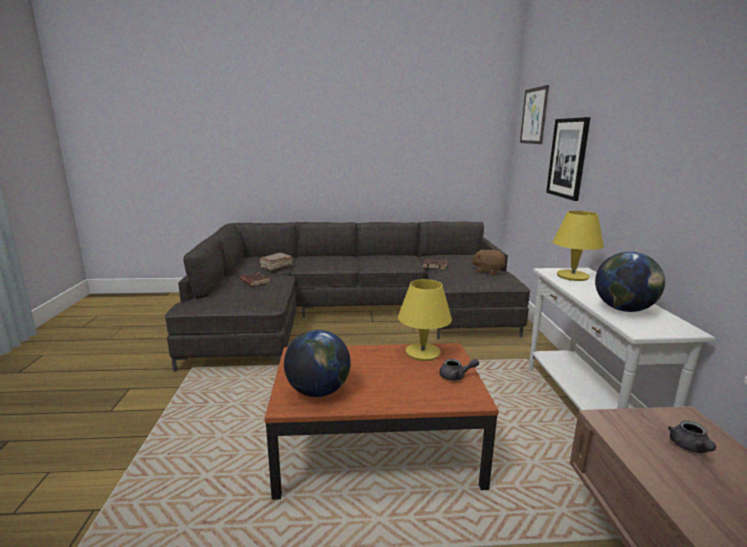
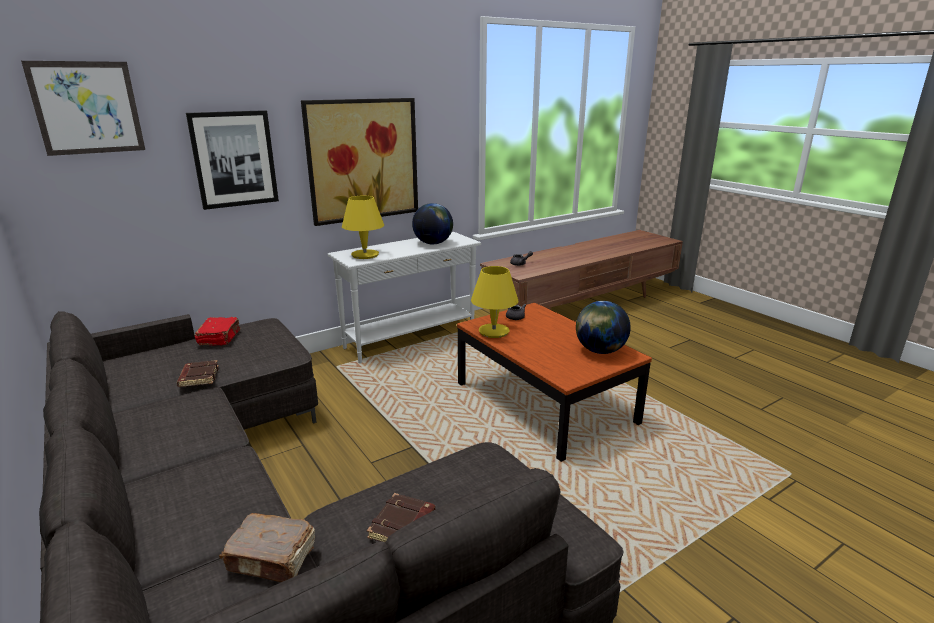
camera: 120 degrees left, 5 degrees up
(488, 271) = (220, 338): brown plush toy -> red book
(640, 179) = (363, 160): none -> picture

